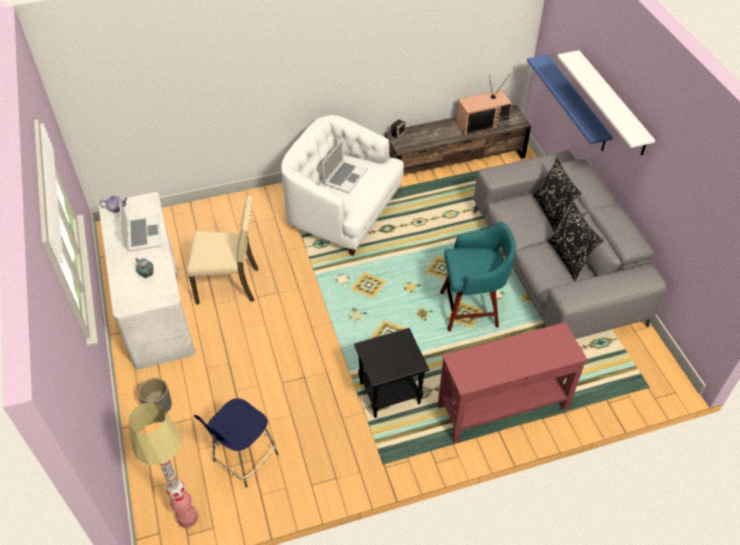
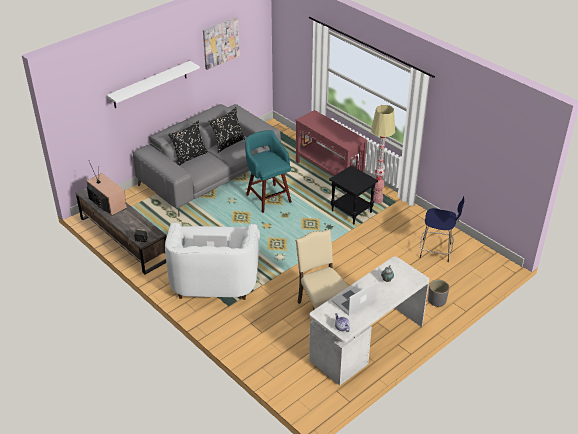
camera: 115 degrees left, 10 degrees down
(187, 518) = (485, 258): floor lamp -> floor lamp (377, 200)
(576, 103) = (121, 123): blue shelf -> none
(695, 176) = (220, 42): none -> picture

